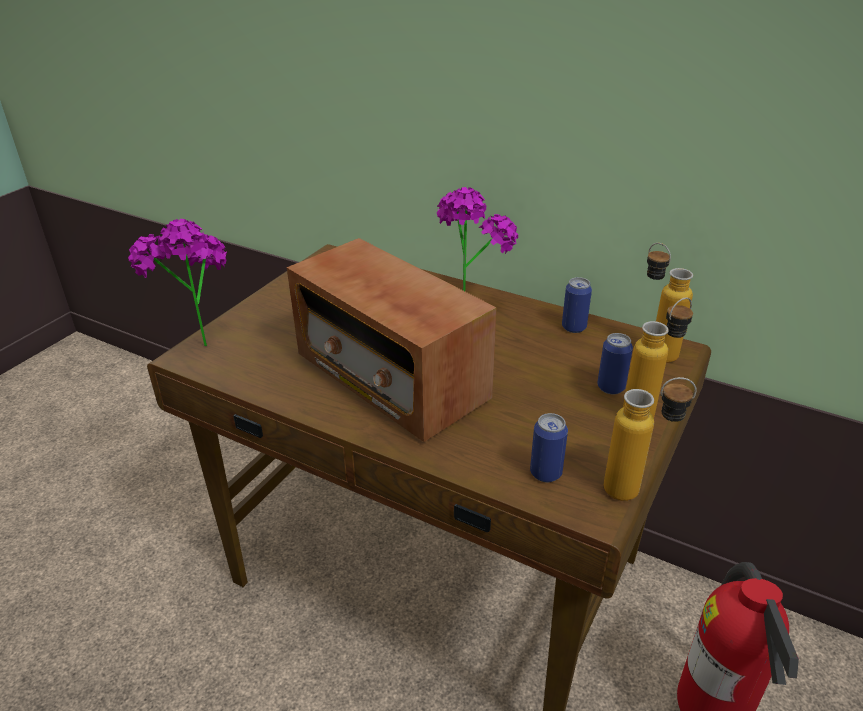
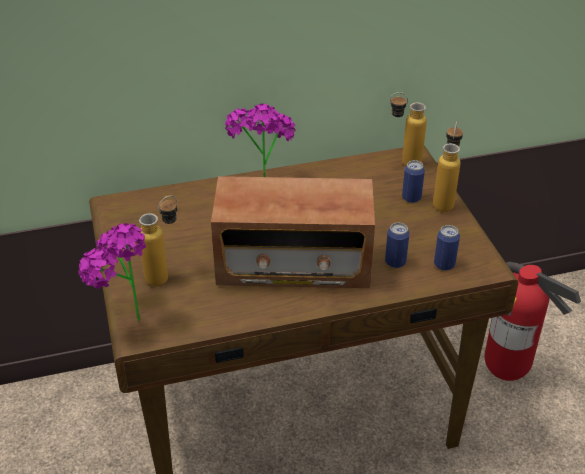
camera: 45 degrees left, 5 degrees up
(574, 327) = (345, 171): can -> can (395, 262)
(636, 491) = (491, 246): bottle -> bottle (165, 275)

